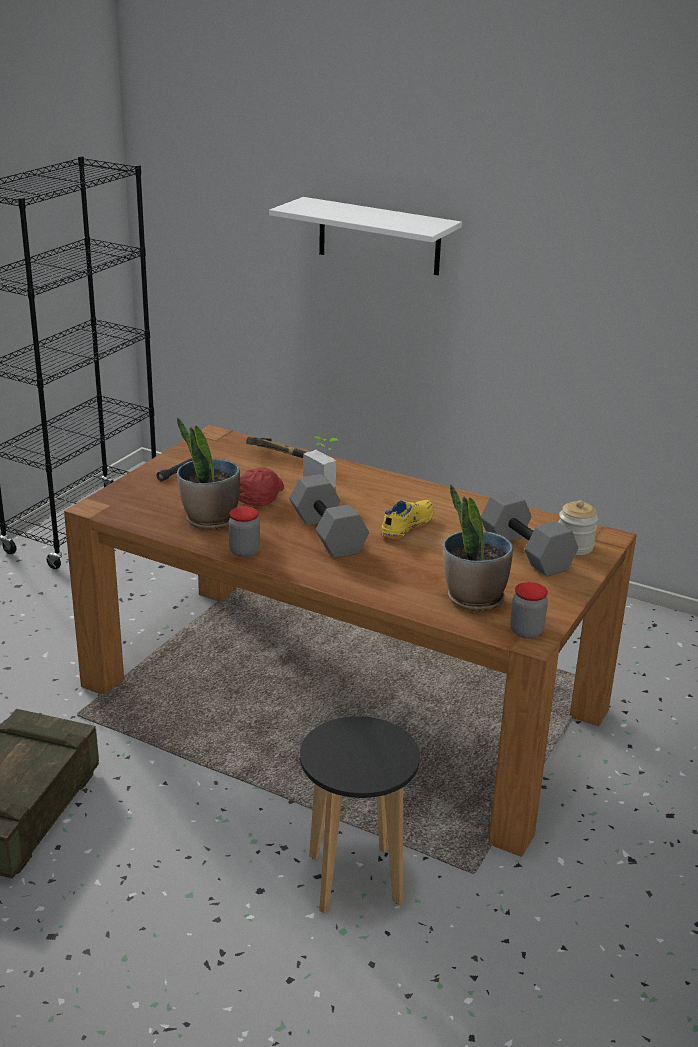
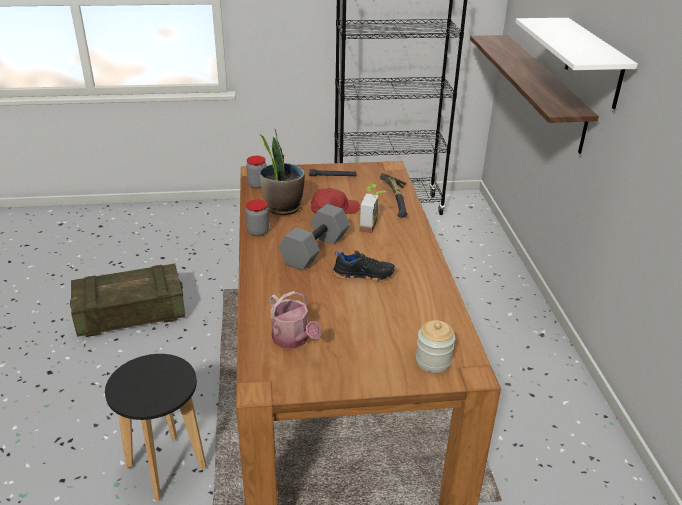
camera: 55 degrees right, 5 degrees up
(273, 289) = (542, 90): none -> shelf
(405, 526) = (363, 274): yellow shoe -> black shoe
(473, 599) = (293, 340): potted plant -> watering can
(526, 631) = (270, 381): jar -> jar (257, 185)
(528, 552) = (394, 340): grey dumbbell -> none

